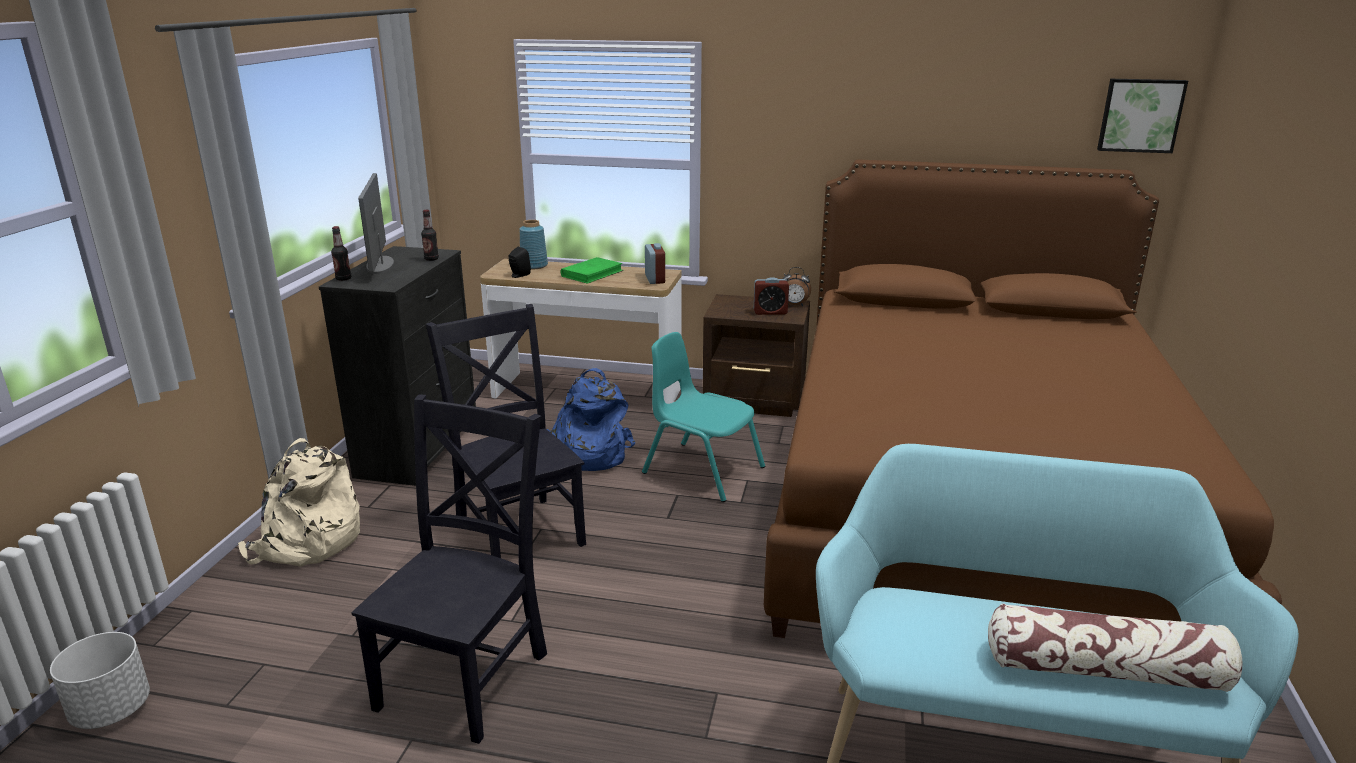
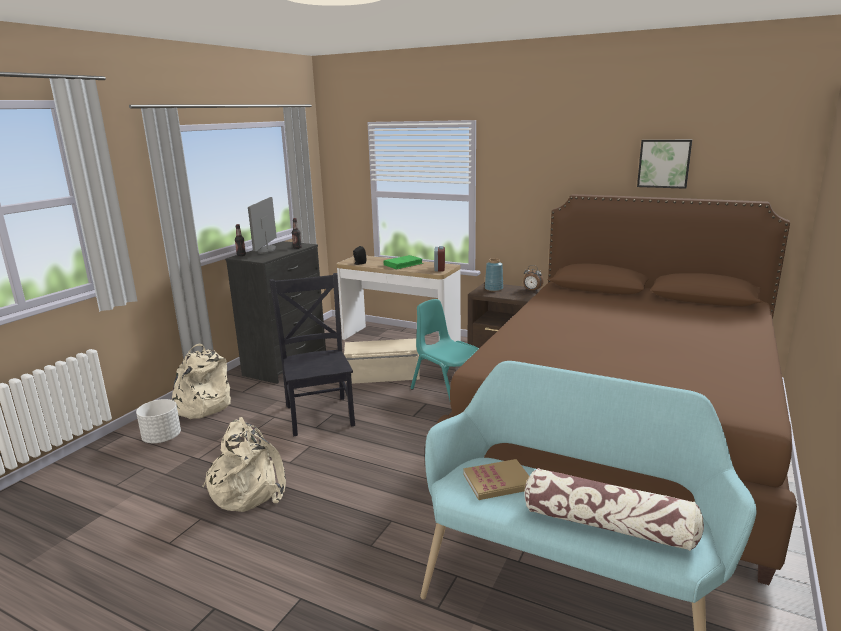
camera: 15 degrees right, 5 degrees down
(111, 710) = (59, 479): white planter -> white planter (162, 438)
(467, 675) = (249, 489): black chair -> beige backpack
(533, 265) = (371, 259): blue vase -> blue vase (493, 289)
(587, 454) = (382, 375): blue backpack -> beige storage box
(770, 312) = (513, 293): alarm clock -> none
(928, 626) = (498, 482): none -> book
(1140, 115) = (776, 162): picture -> picture (664, 163)

